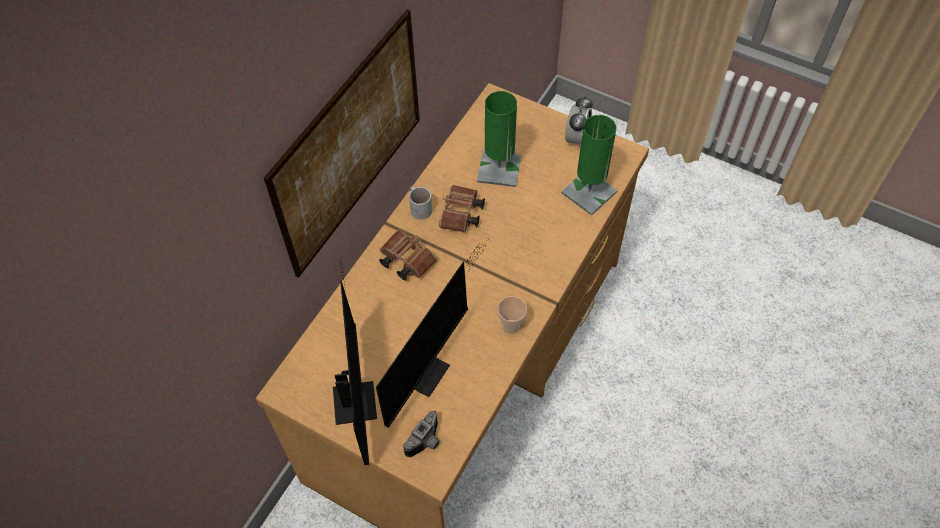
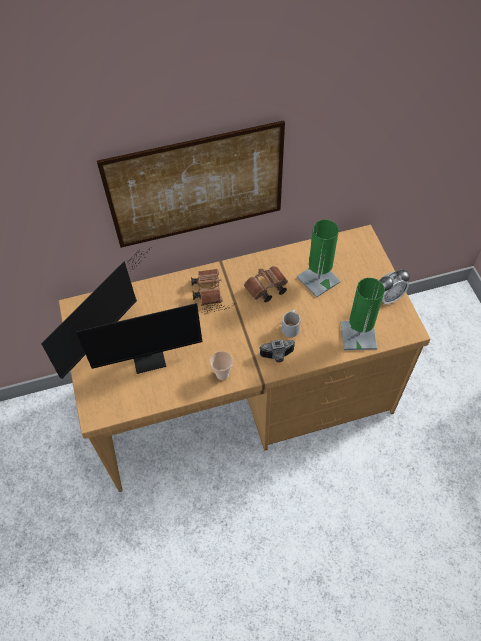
camera: 45 degrees right, 0 degrees up
(420, 207) = (248, 266): white mug -> white mug (292, 326)
(427, 442) = (109, 396): camera -> camera (277, 356)

